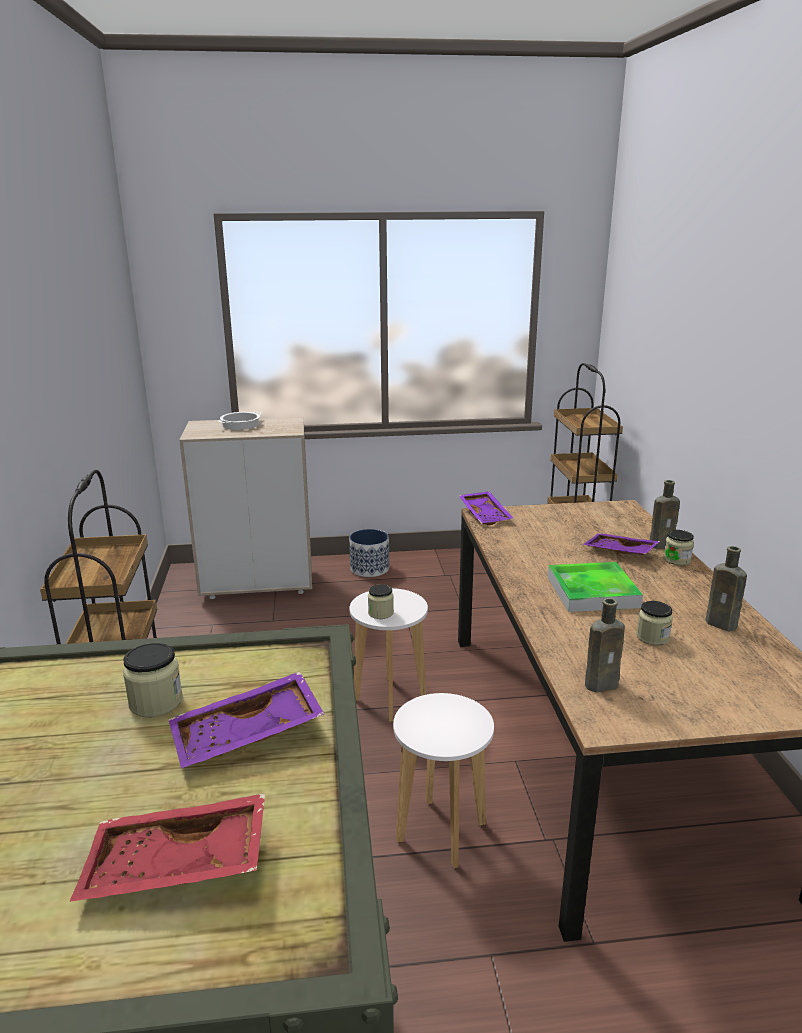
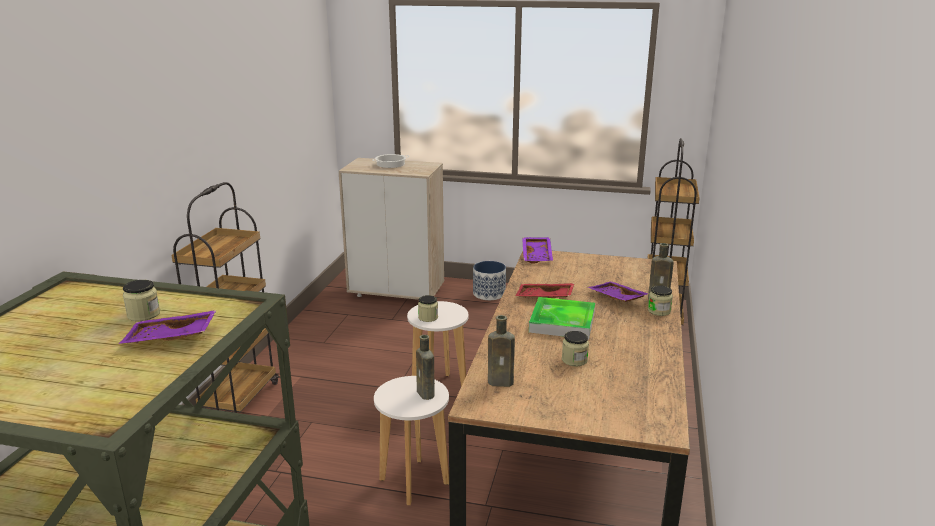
camera: 20 degrees right, 0 degrees up
(176, 868) = (81, 384): red tray -> red tray (544, 298)
(723, 625) = (642, 362): brown bottle -> brown bottle (426, 394)

